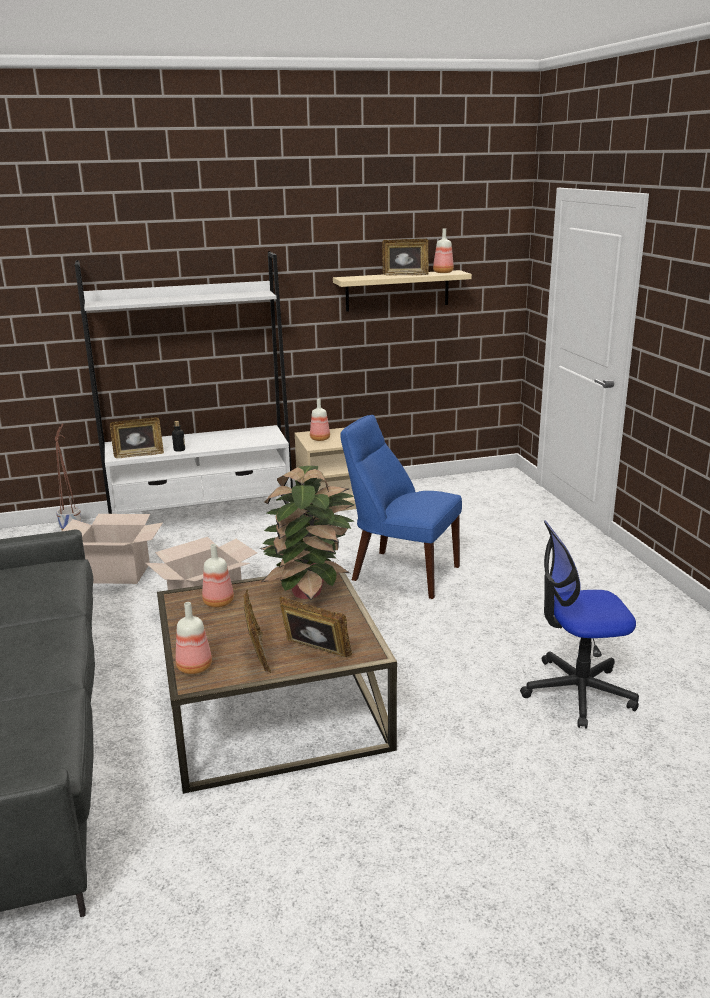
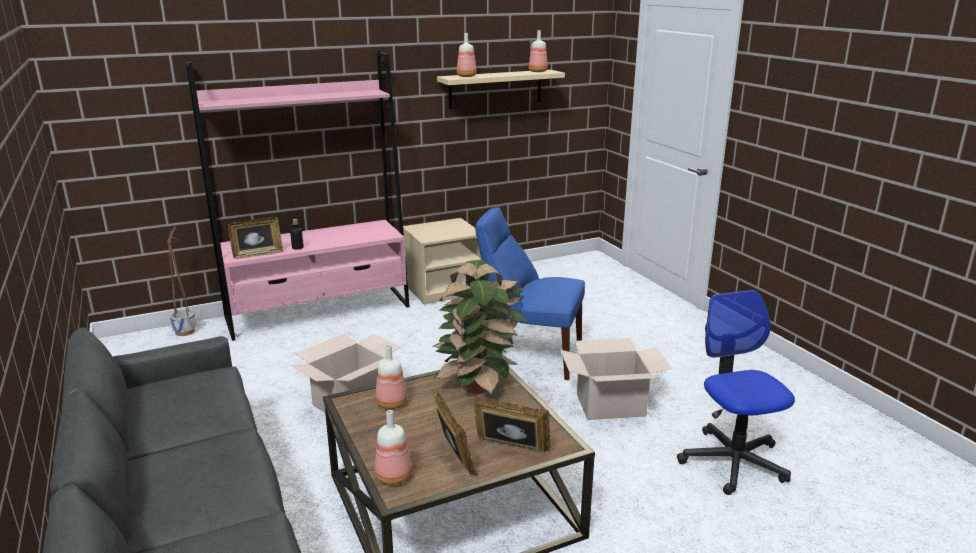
camera: 10 degrees left, 0 degrees up
(116, 573) = (247, 376): cardboard box -> cardboard box (610, 405)
(203, 516) = (319, 312): white bookcase -> pink bookcase
(319, 439) = (429, 231): bottle -> bottle (466, 76)
(405, 275) = (504, 73): picture frame -> none
(577, 692) = (733, 461): office chair -> office chair turned 90 degrees clockwise

